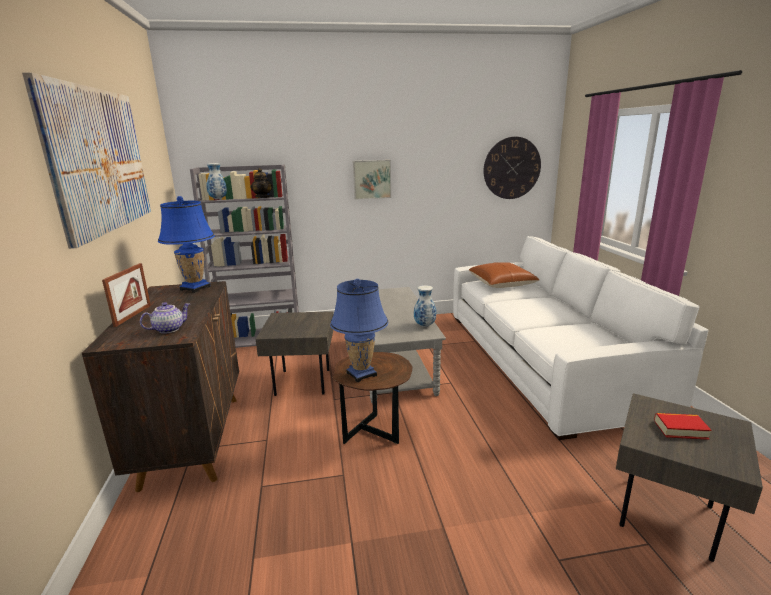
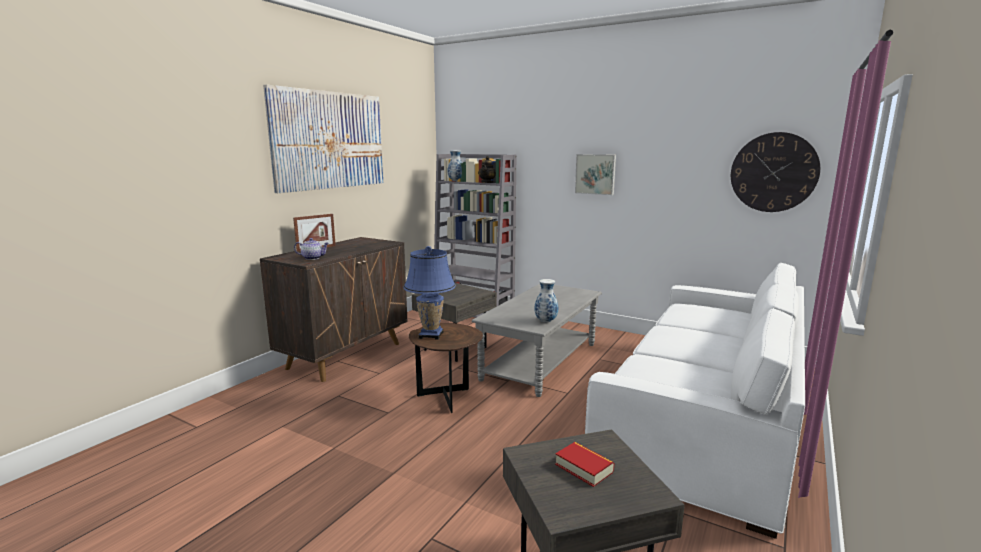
camera: 40 degrees right, 5 degrees down
(195, 288) = (377, 242): blue table lamp -> none
(501, 283) = (708, 312): brown pillow -> none

